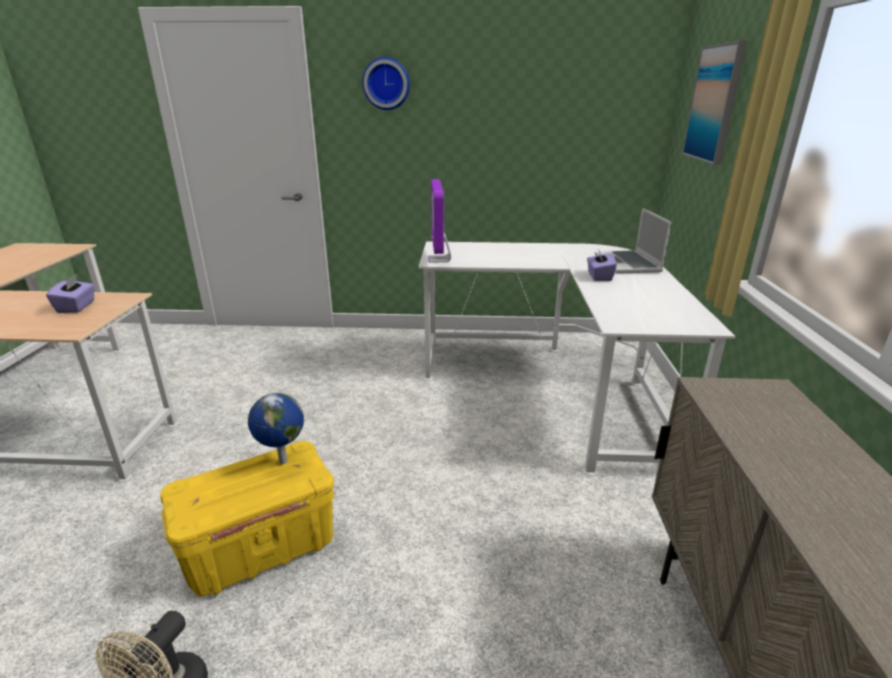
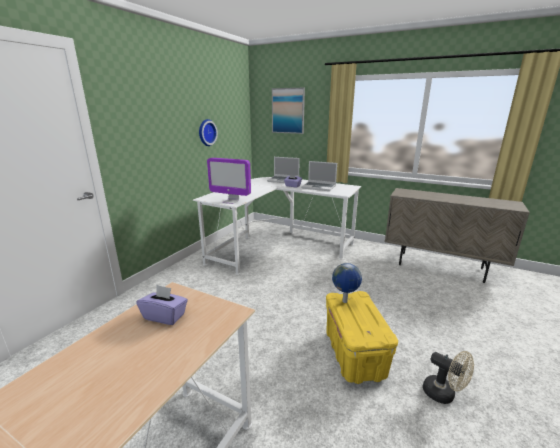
camera: 65 degrees left, 5 degrees down
(386, 84) = (140, 102): wall clock -> wall clock (206, 132)
(632, 297) = (319, 187): none -> laptop

